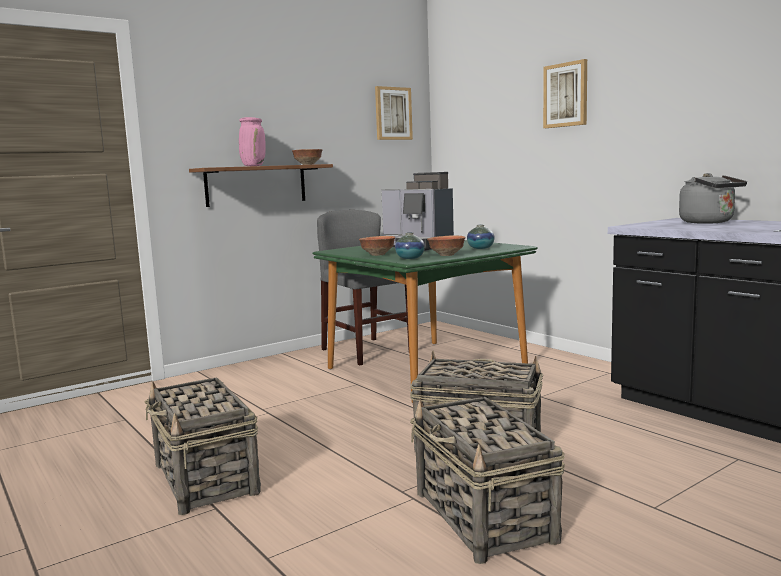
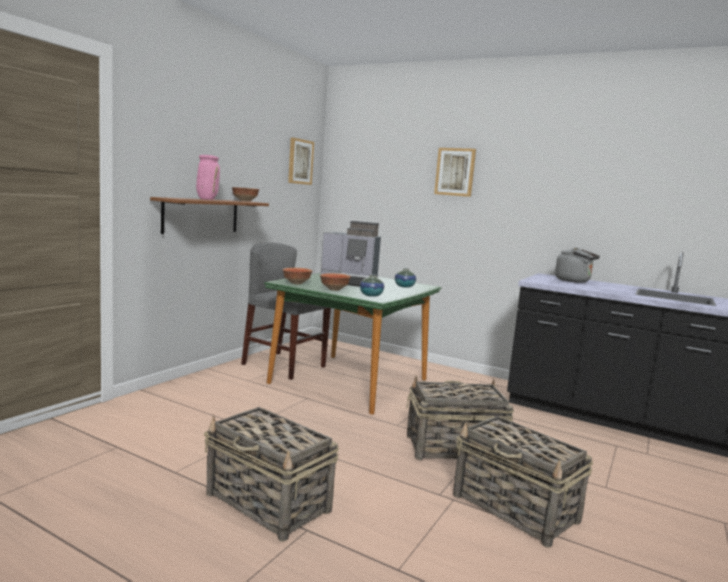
camera: 25 degrees left, 0 degrees up
(446, 255) = (393, 293): bowl -> bowl (296, 283)

